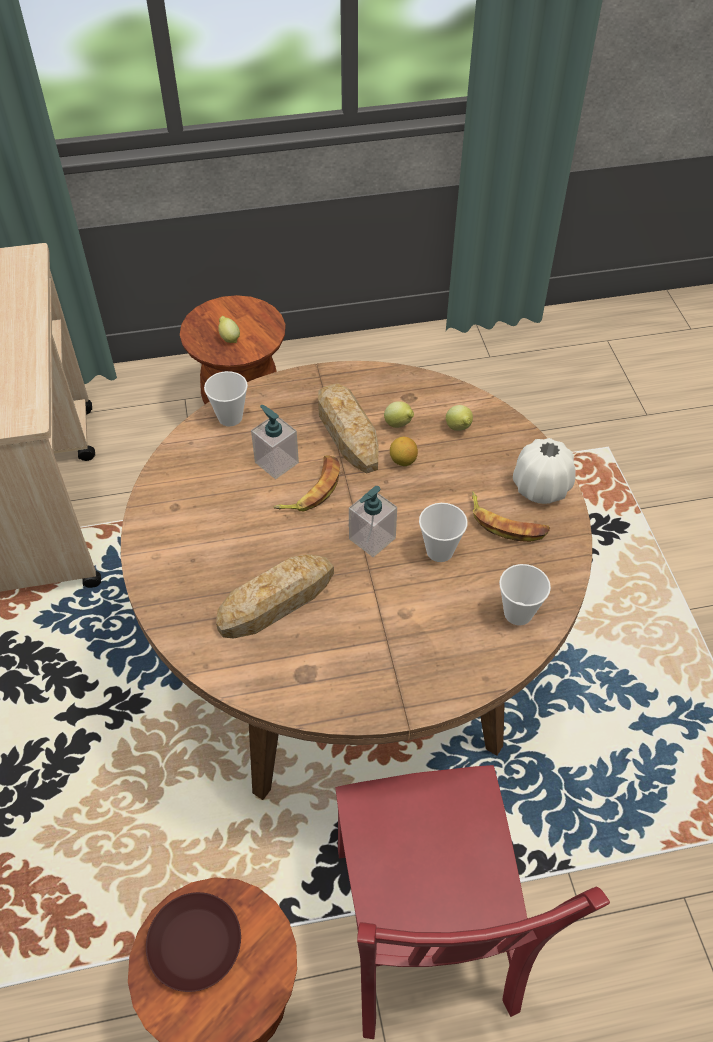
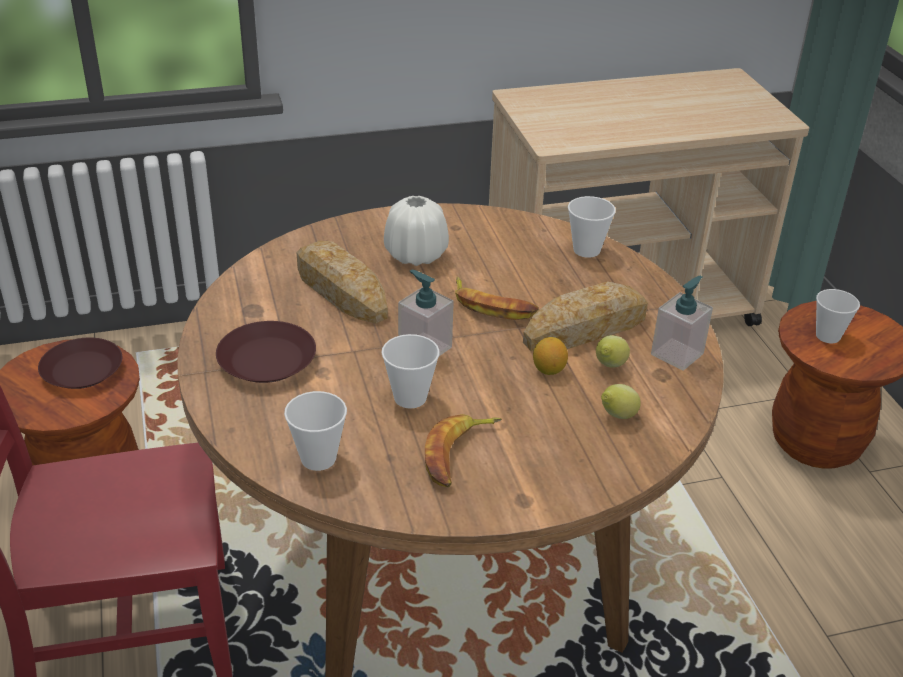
camera: 85 degrees right, 15 degrees down
(229, 338) = (828, 336): lemon -> cup
(276, 462) = (527, 282): soap dispenser -> soap dispenser (677, 354)
(386, 656) = (267, 360): none -> brown plate
(541, 488) = (525, 489): white vase -> white vase (415, 255)

